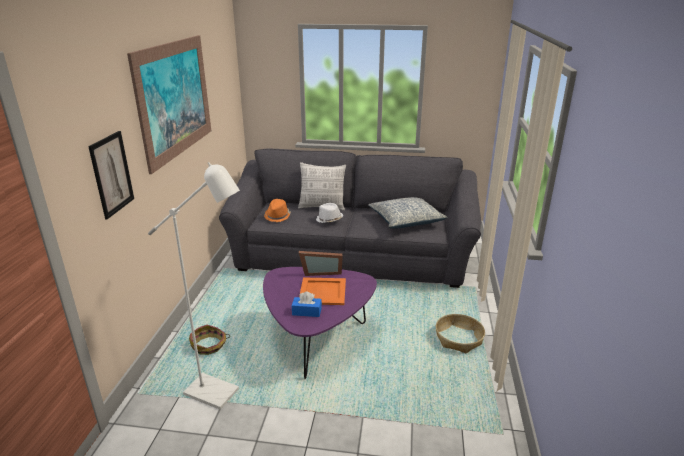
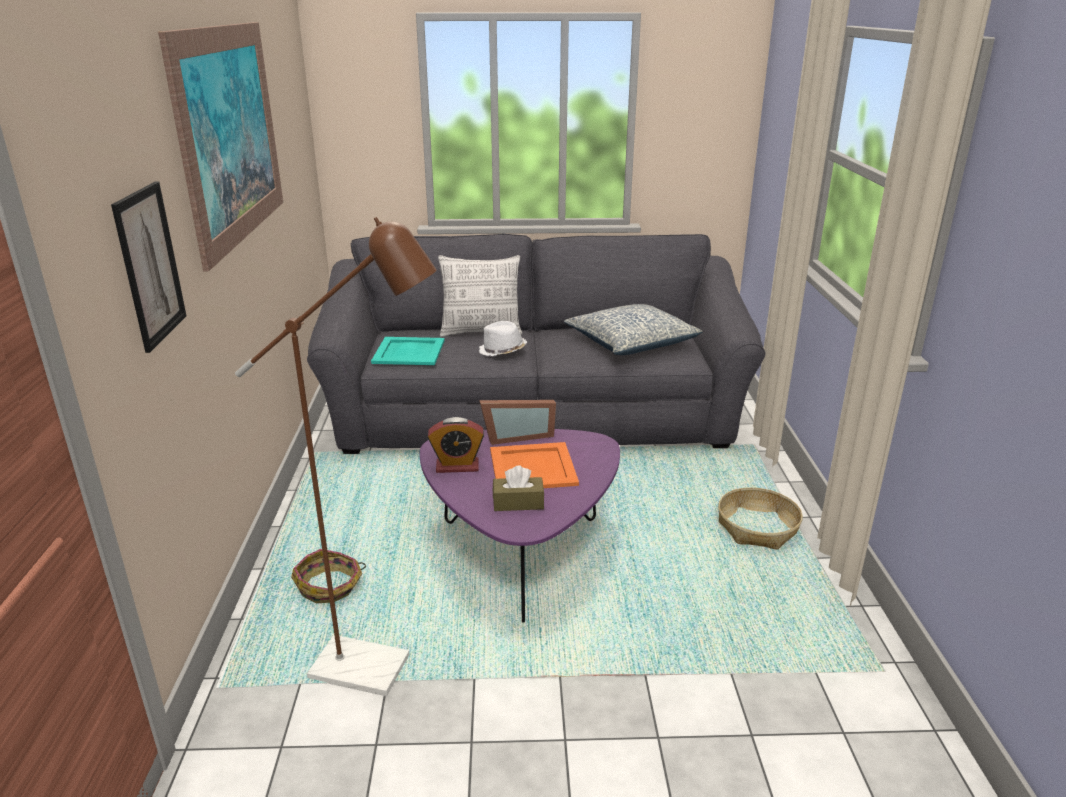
camera: 10 degrees left, 0 degrees up
(219, 395) = (376, 670): white floor lamp -> brown floor lamp
(277, 216) = (409, 351): orange hat -> turquoise tray
(281, 287) = (457, 466): none -> alarm clock
(307, 312) = (518, 503): blue tissue box -> brown tissue box

